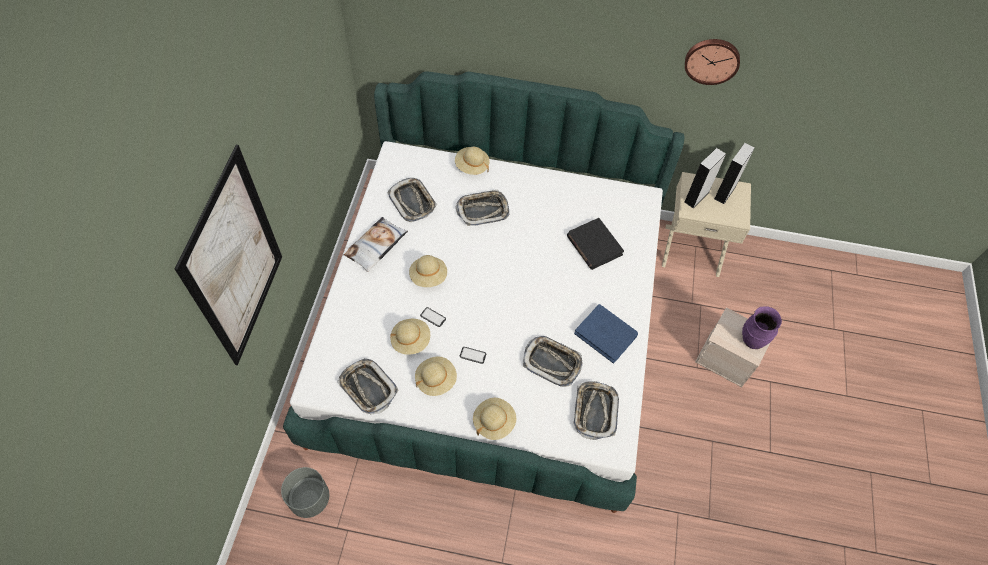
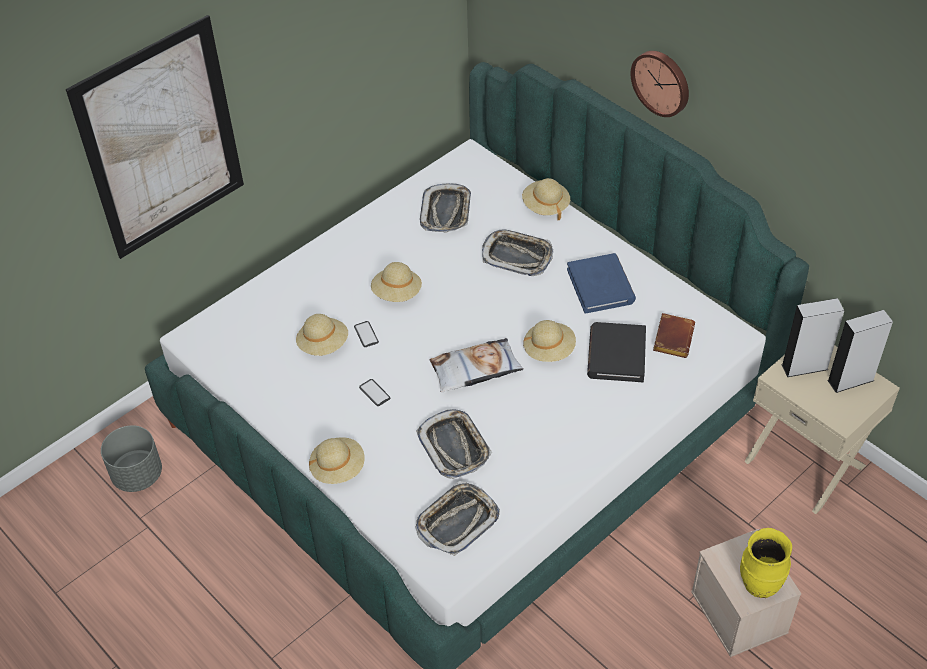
camera: 40 degrees right, 10 degrees down
(368, 388) = (242, 365): tray -> none
(376, 247) = (368, 238): pillow -> pillow (475, 370)
(436, 380) = (315, 395): beige hat -> beige hat (549, 350)
(606, 334) = (544, 453): blue book -> blue book (601, 286)
(615, 217) = (672, 337): none -> brown book
(712, 60) = (845, 162): wall clock -> wall clock (662, 82)
(752, 340) = (759, 584): purple vase -> yellow vase

